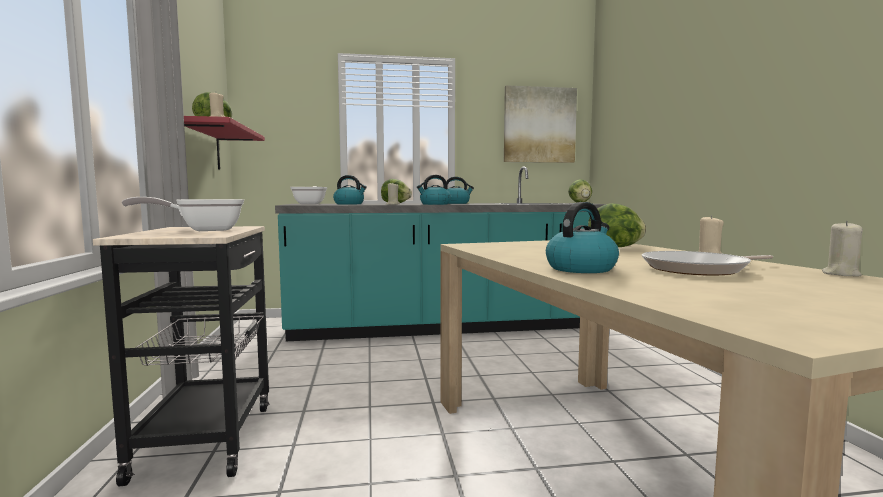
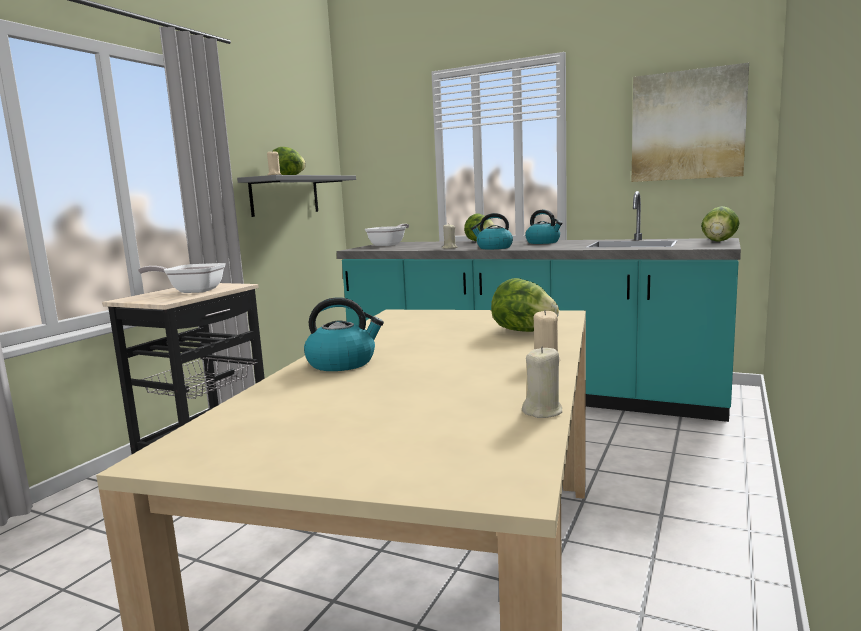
camera: 35 degrees right, 5 degrees up
(200, 146) = (285, 196): red shelf -> grey shelf
(349, 204) = (418, 246): kettle -> none
(699, 269) = (435, 380): frying pan -> none

